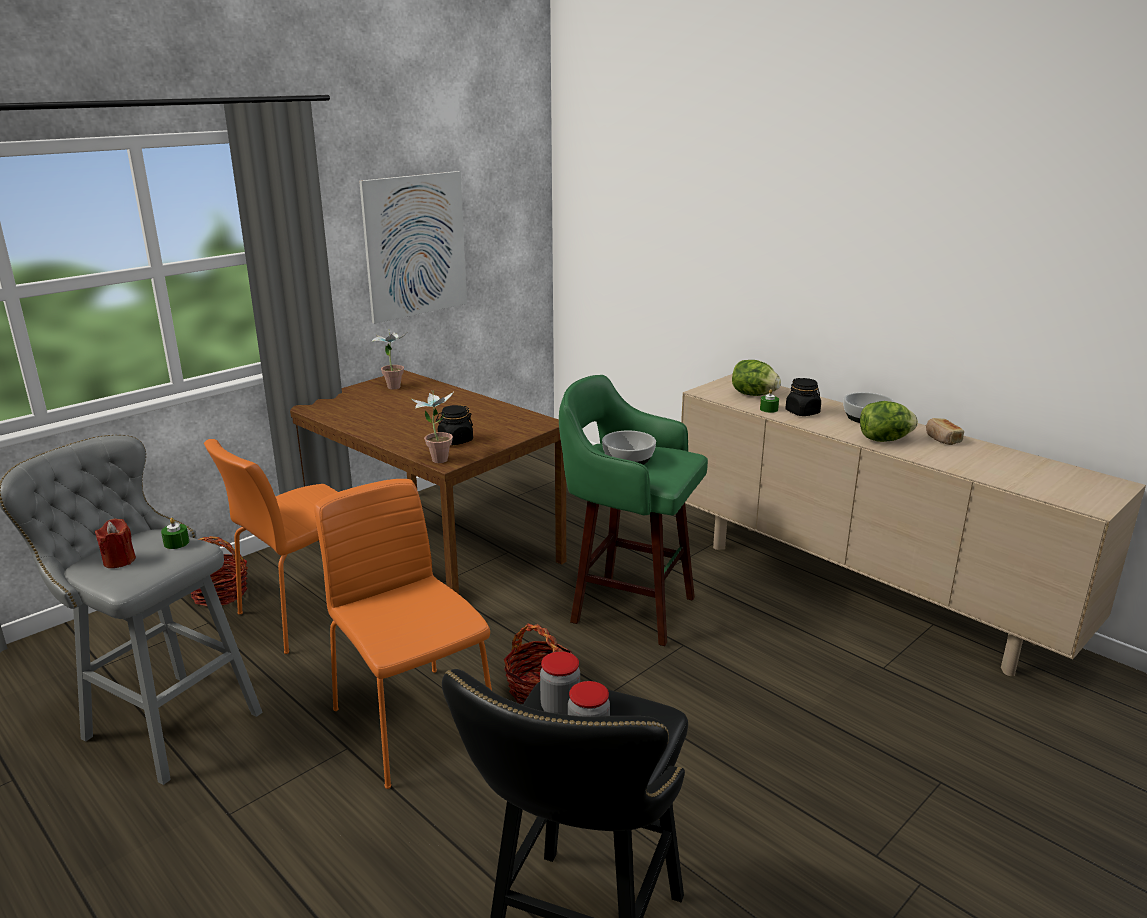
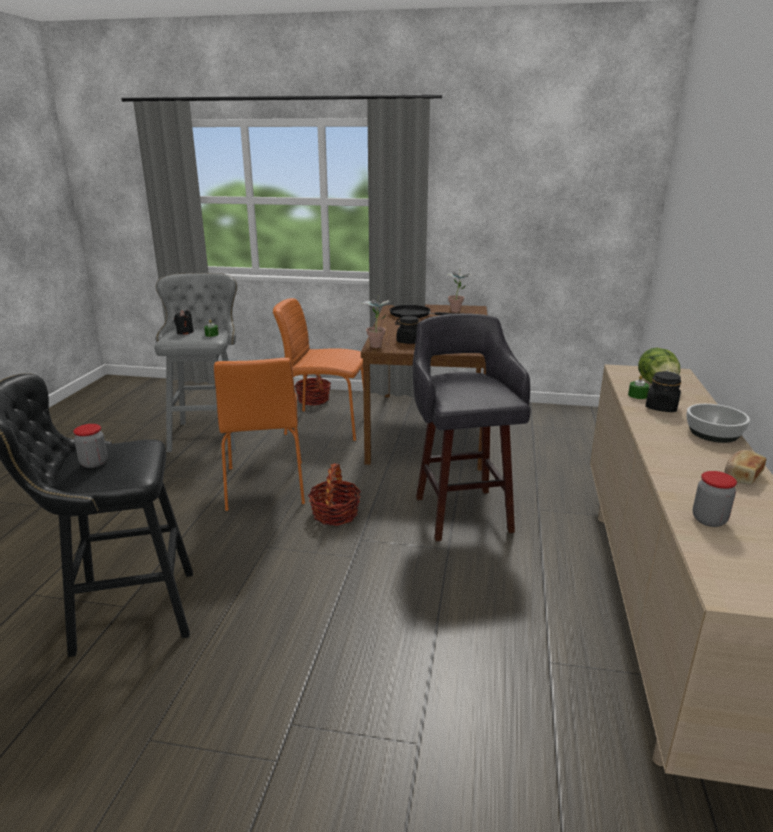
camera: 55 degrees right, 0 degrees up
(119, 561) = (185, 332): red candle -> black candle
(363, 408) = (413, 315): none -> black frying pan
(410, 720) = (265, 487): orange chair -> orange chair turned 150 degrees clockwise
(415, 246) = (510, 214): picture -> none
(560, 708) = (122, 448): jar -> jar (709, 520)
(627, 458) = (463, 383): bowl -> none
(628, 608) = (462, 511): green stool -> grey stool
(884, 440) = (674, 450): lettuce -> none

